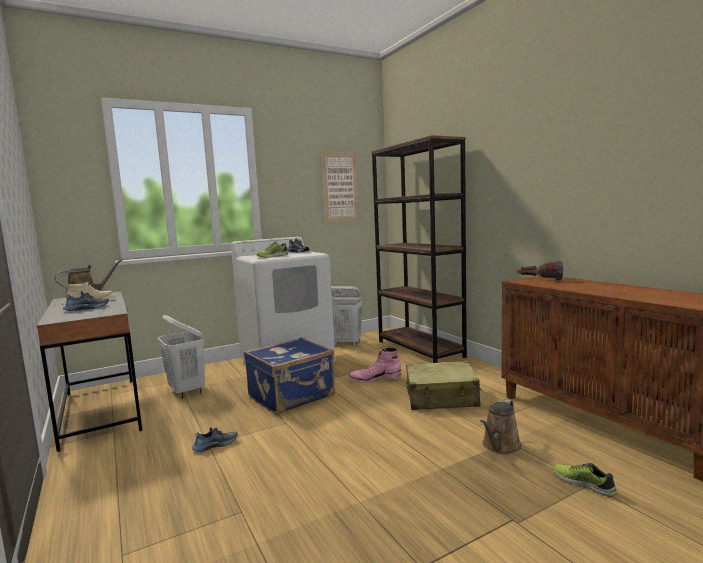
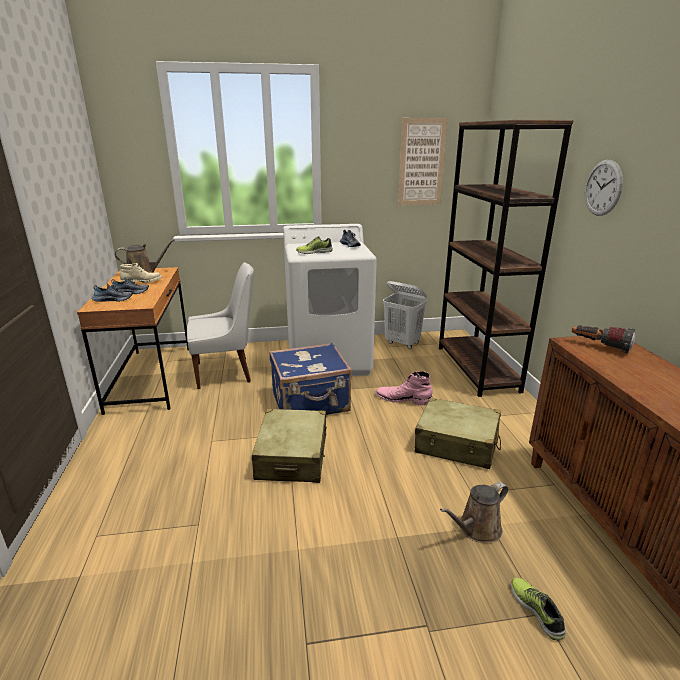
camera: 20 degrees right, 15 degrees up
(101, 410) = (151, 378): grey desk -> brown desk
(187, 391) = (226, 372): white laundry basket -> white chair
(215, 445) = (216, 443): shoe -> shoe (113, 299)
(303, 437) = (292, 456): none -> beige suitcase
(500, 177) = (603, 188): none -> wall clock

